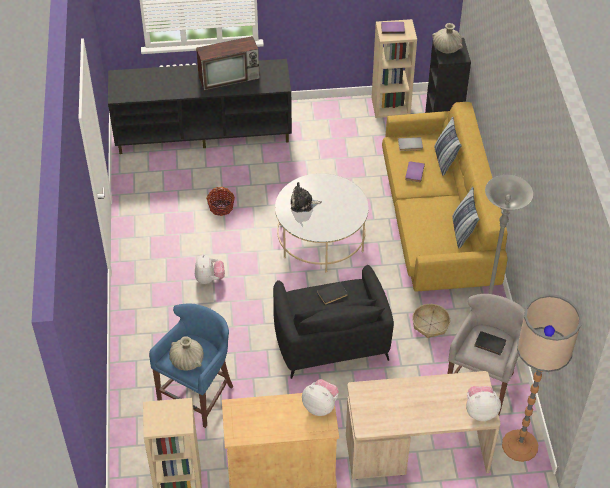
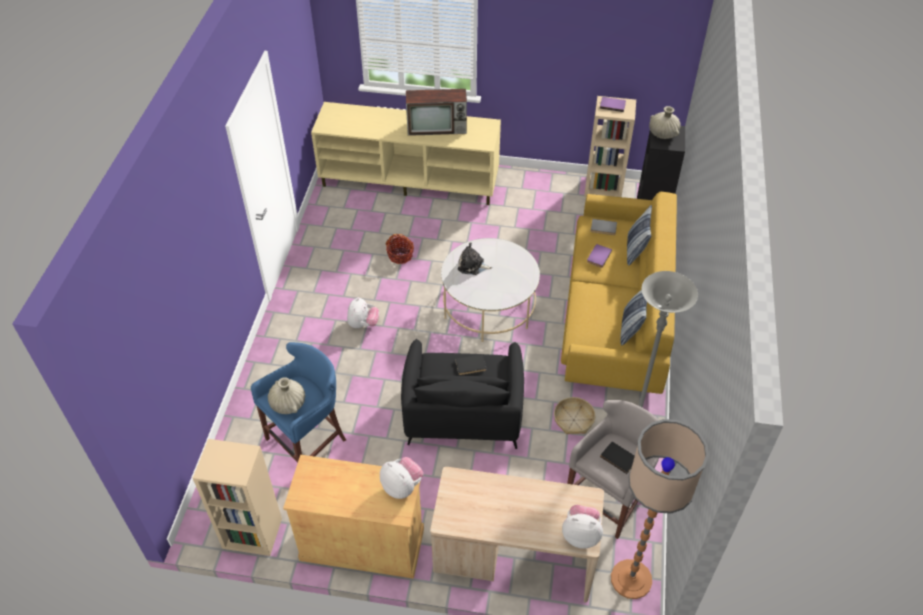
camera: 15 degrees right, 0 degrees up
(204, 132) = (410, 180): black tv stand -> beige tv stand

